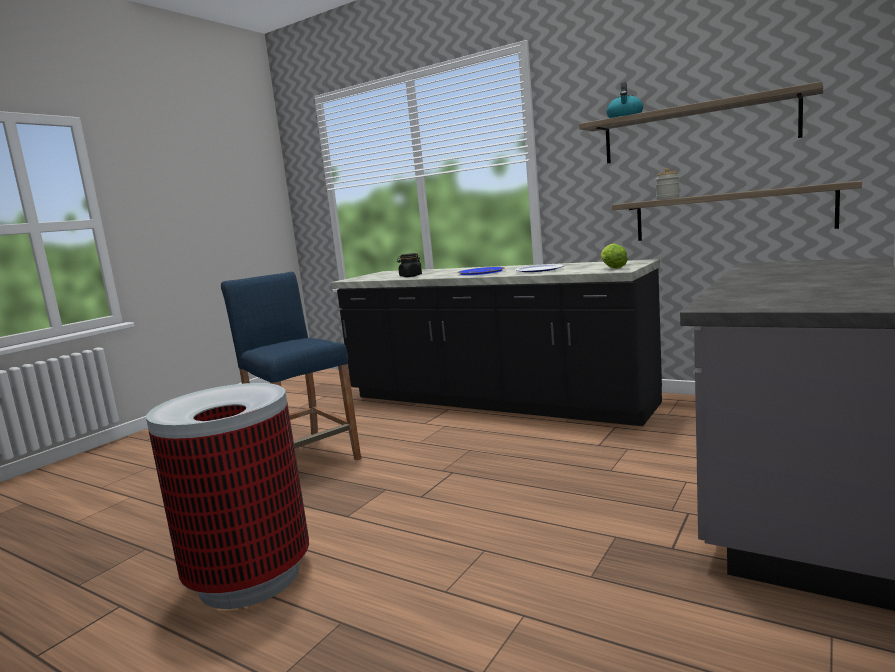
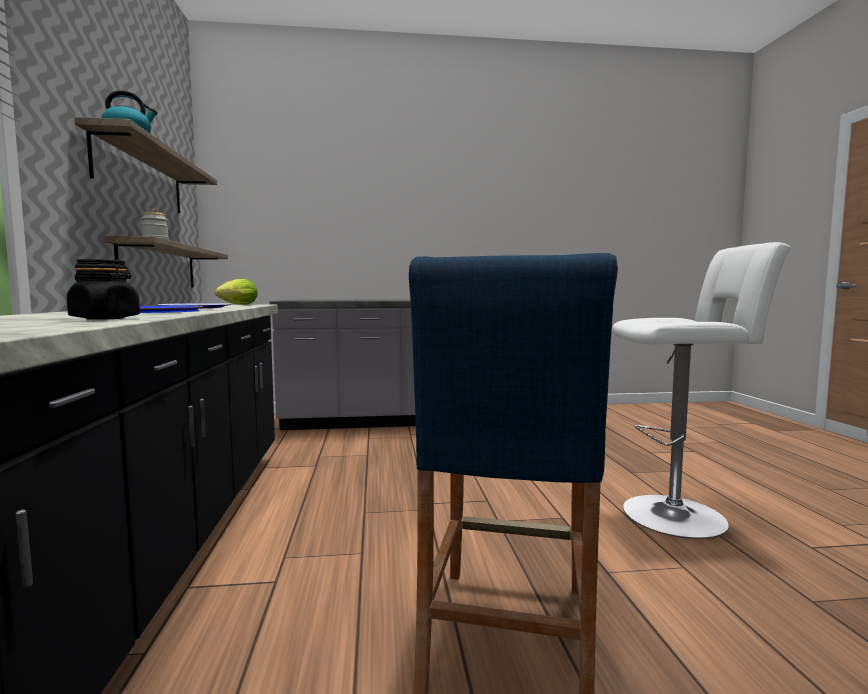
camera: 130 degrees left, 5 degrees down
(249, 577) = (681, 515): trash can -> white stool

